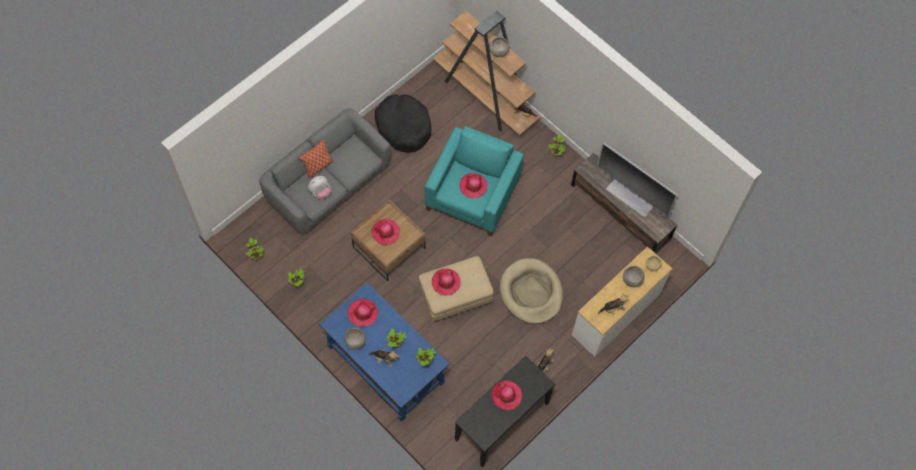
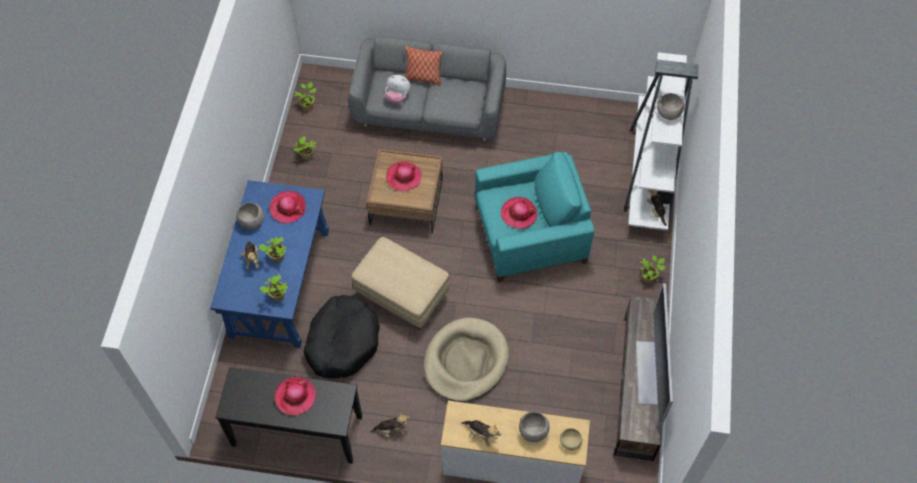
camera: 55 degrees right, 5 degrees down
(403, 127) = (547, 128): black dog bed -> black dog bed (342, 341)
(446, 282) = (392, 263): hat -> none
(486, 96) = (650, 173): brown bookcase -> white bookcase

